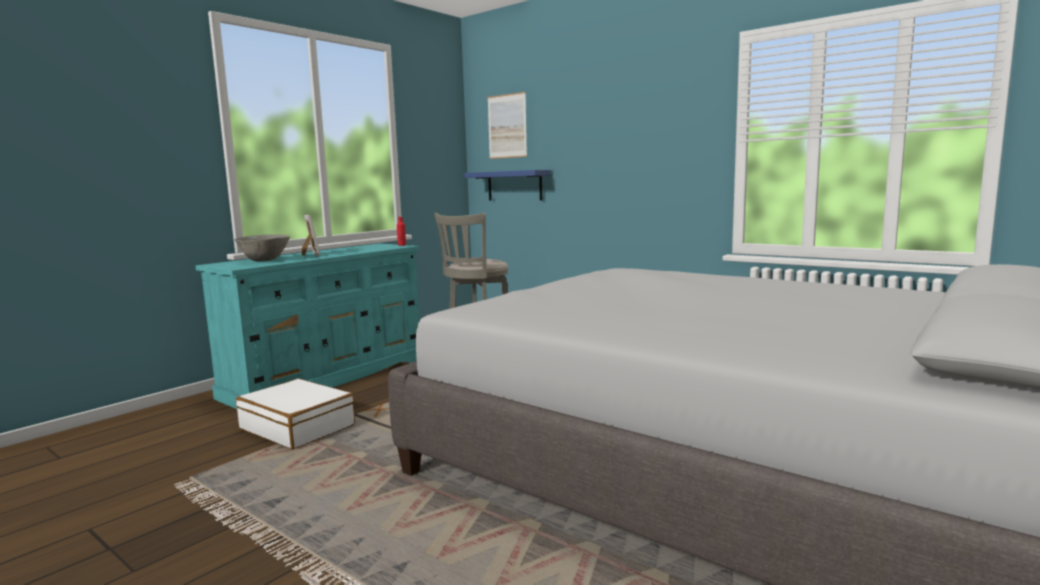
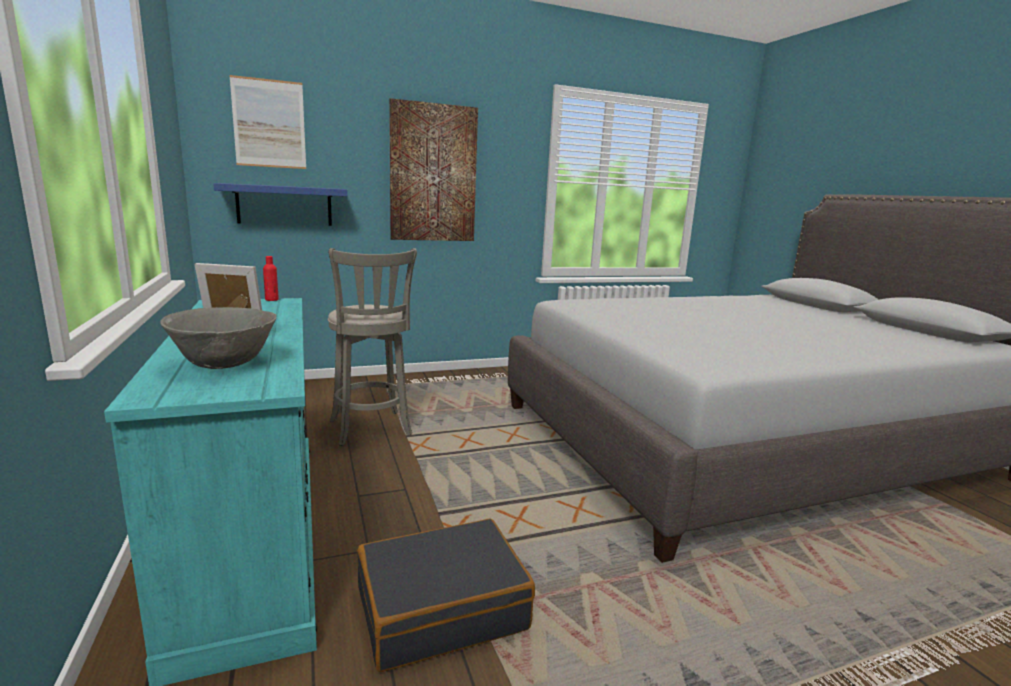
camera: 60 degrees left, 5 degrees up
(298, 427) = (441, 608): white suitcase -> black suitcase
(616, 149) = (433, 174): none -> picture

